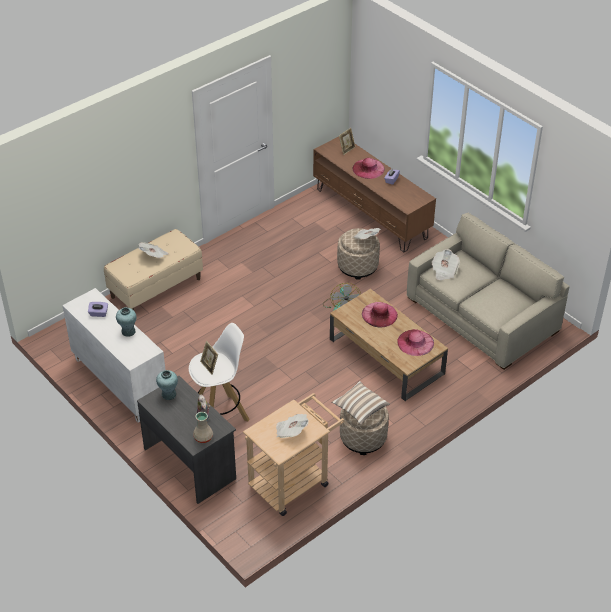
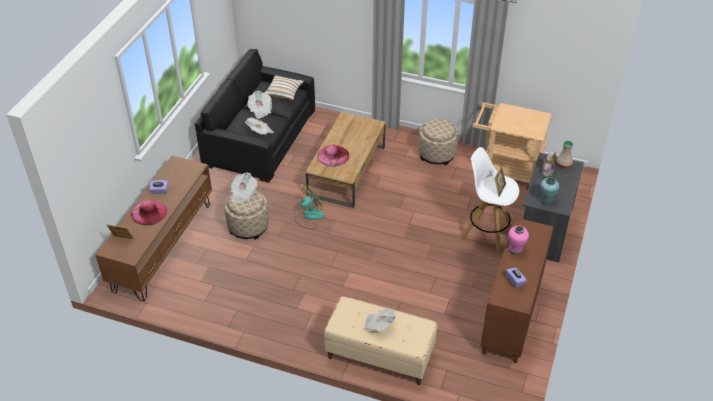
camera: 120 degrees left, 0 degrees up
(119, 382) = (512, 316): white cabinet -> brown cabinet
(128, 331) = (515, 249): turquoise vase -> pink vase
(291, 431) = (519, 118): newspaper -> newspaper (260, 110)
(360, 408) = (440, 129): pillow -> pillow (283, 93)
(415, 342) = (349, 128): pink hat -> none
(483, 314) = (259, 137): beige sofa -> black sofa

